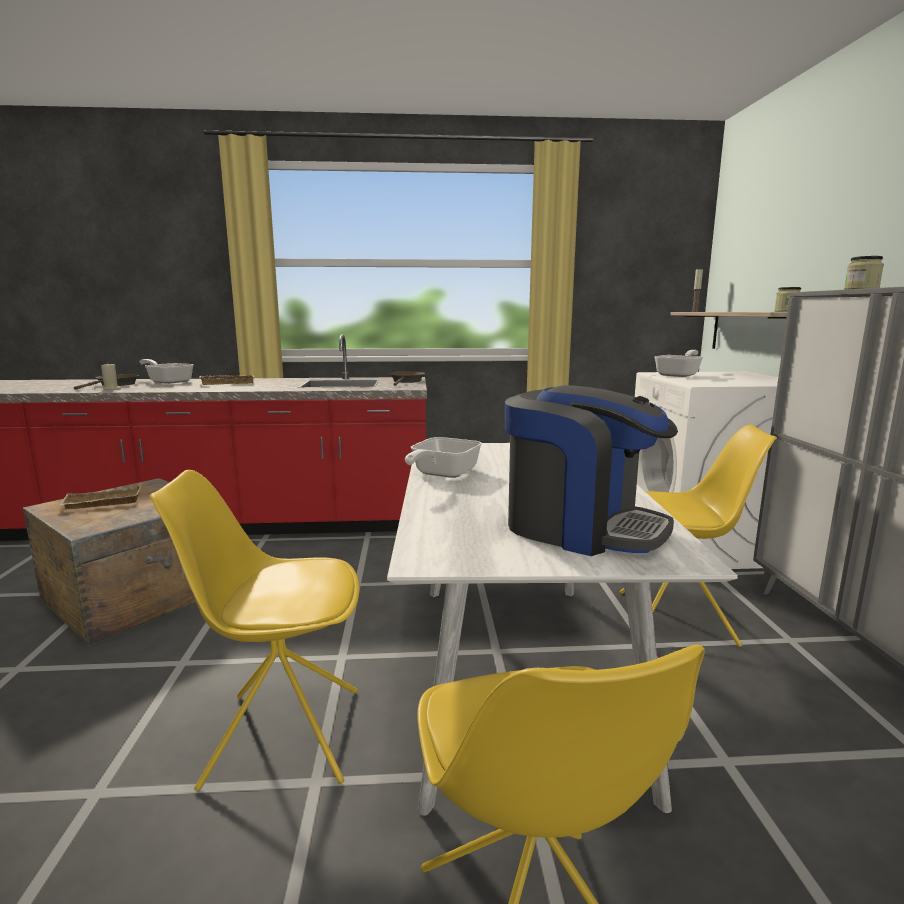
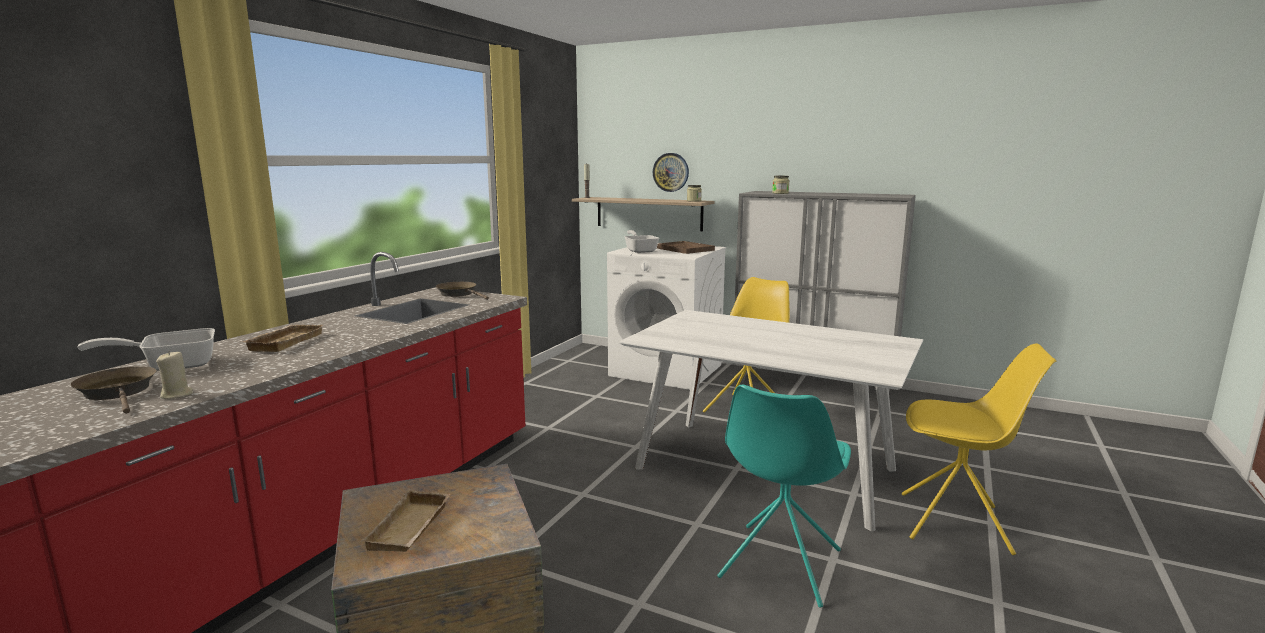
camera: 60 degrees left, 0 degrees up
(281, 735) = (779, 565): yellow chair -> turquoise chair
(441, 474) = (724, 349): frying pan -> none
(581, 527) = (853, 345): coffee machine -> none
(743, 380) = (685, 249): none -> brown tray
(784, 272) = (671, 172): none -> wall clock

